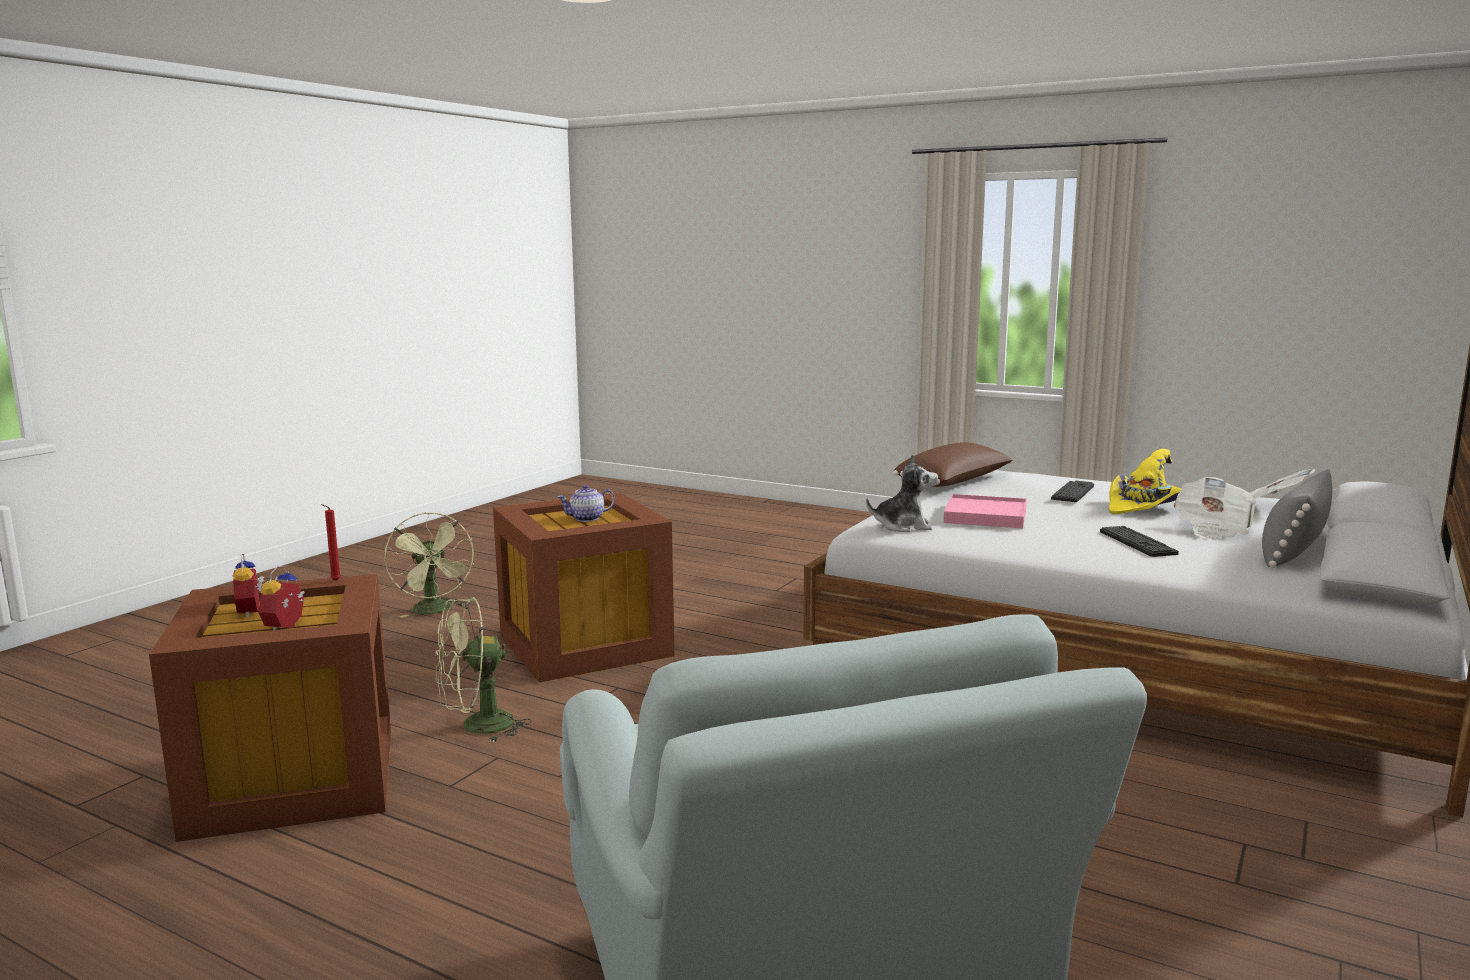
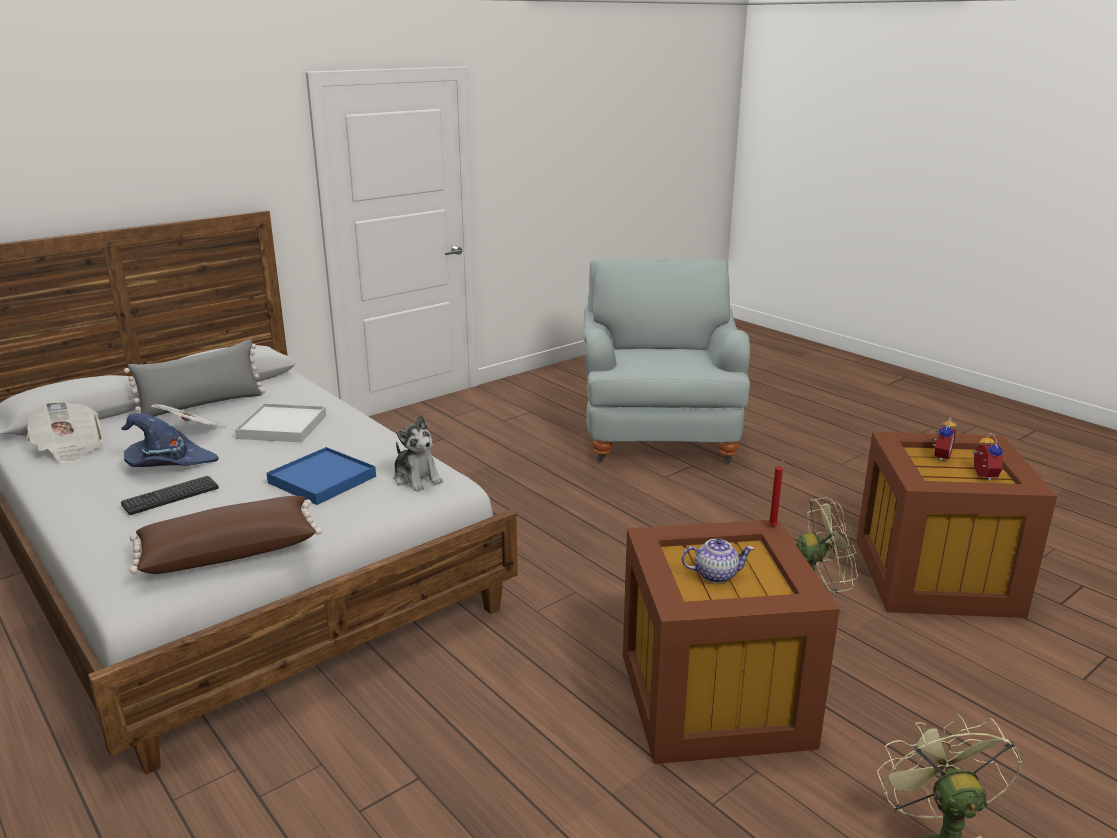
camera: 160 degrees left, 10 degrees up
(334, 581) = (938, 486): red candle -> red candle (773, 526)
(903, 526) = (417, 478): plush toy -> plush toy turned 150 degrees counterclockwise
(985, 516) = (322, 480): pink tray -> blue tray
(1137, 542) = (282, 427): keyboard -> white tray
(1144, 507) = (168, 464): yellow hat -> blue hat

